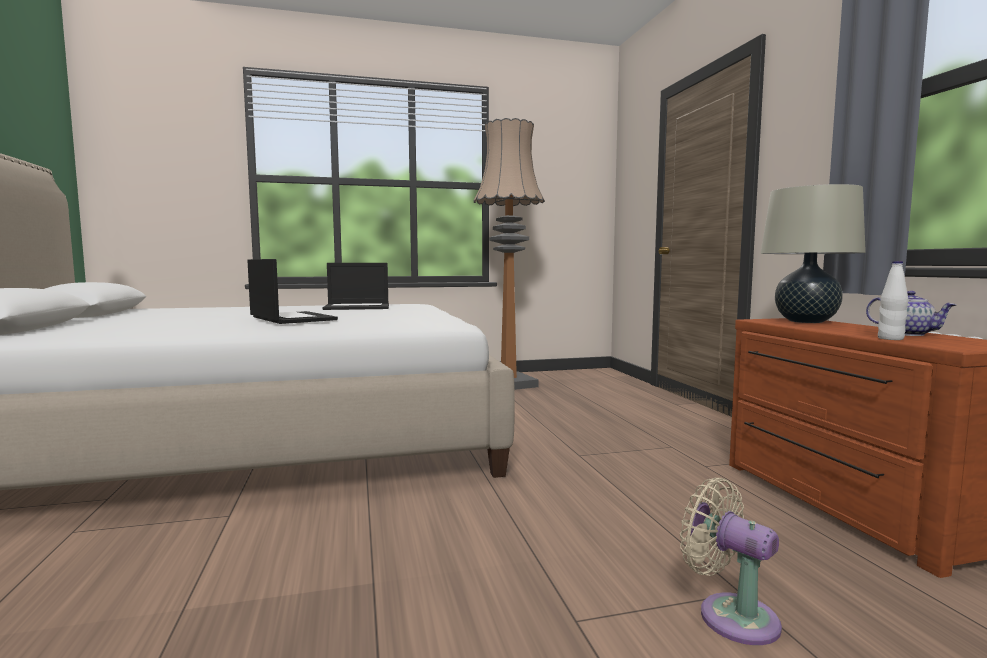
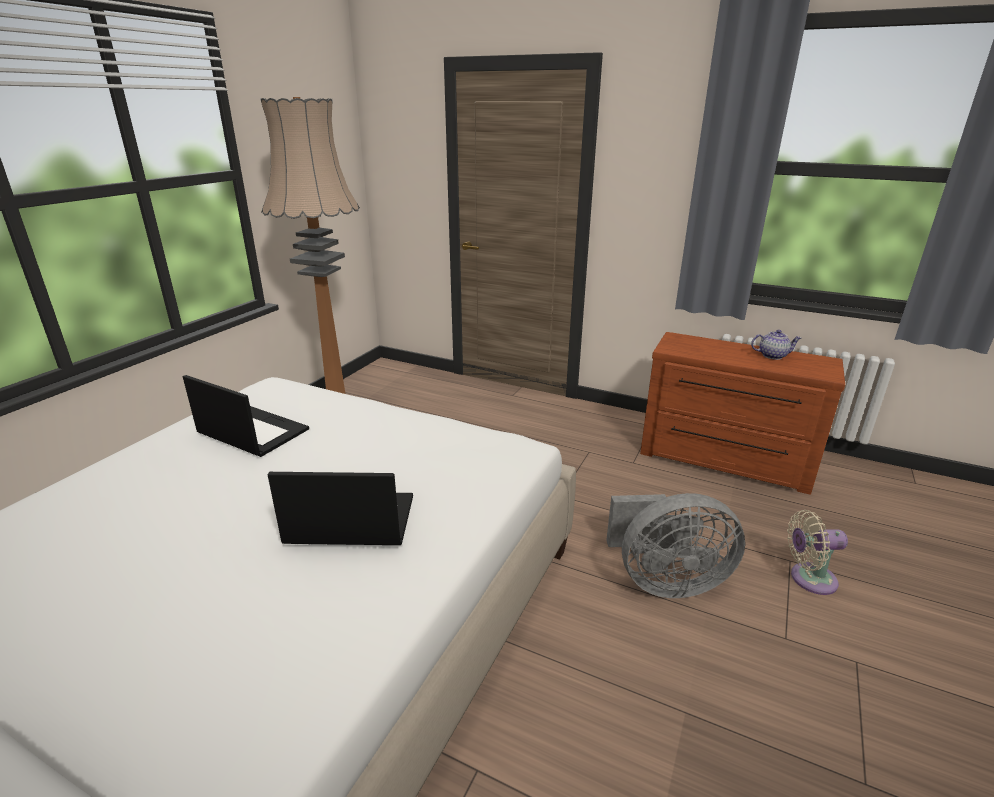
camera: 50 degrees left, 20 degrees up
(358, 307) = (251, 432): laptop -> laptop turned 90 degrees counterclockwise
(548, 526) = (664, 581): none -> grey fan
(806, 321) = (691, 343): beige table lamp -> none
(890, 338) = (787, 370): white bottle -> none

